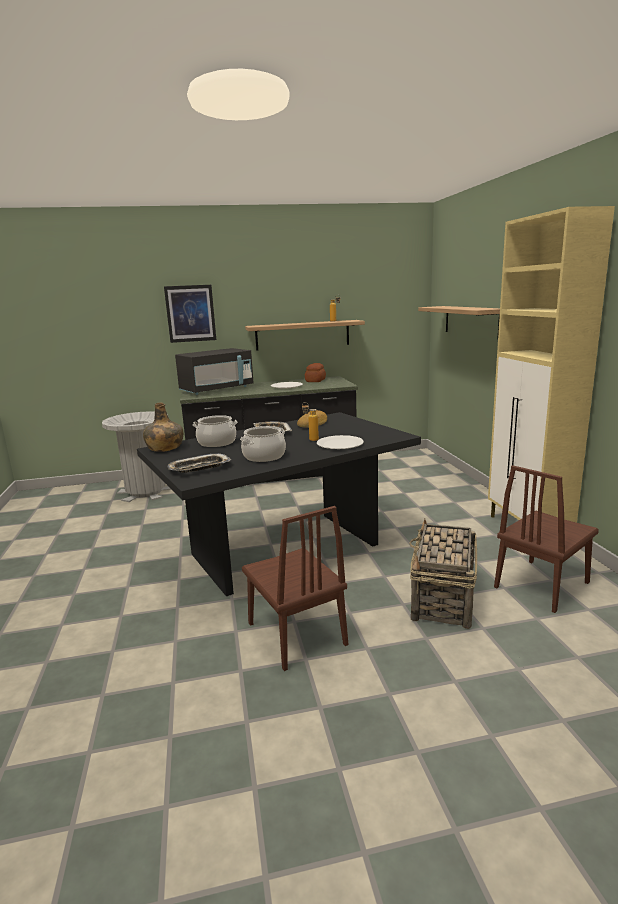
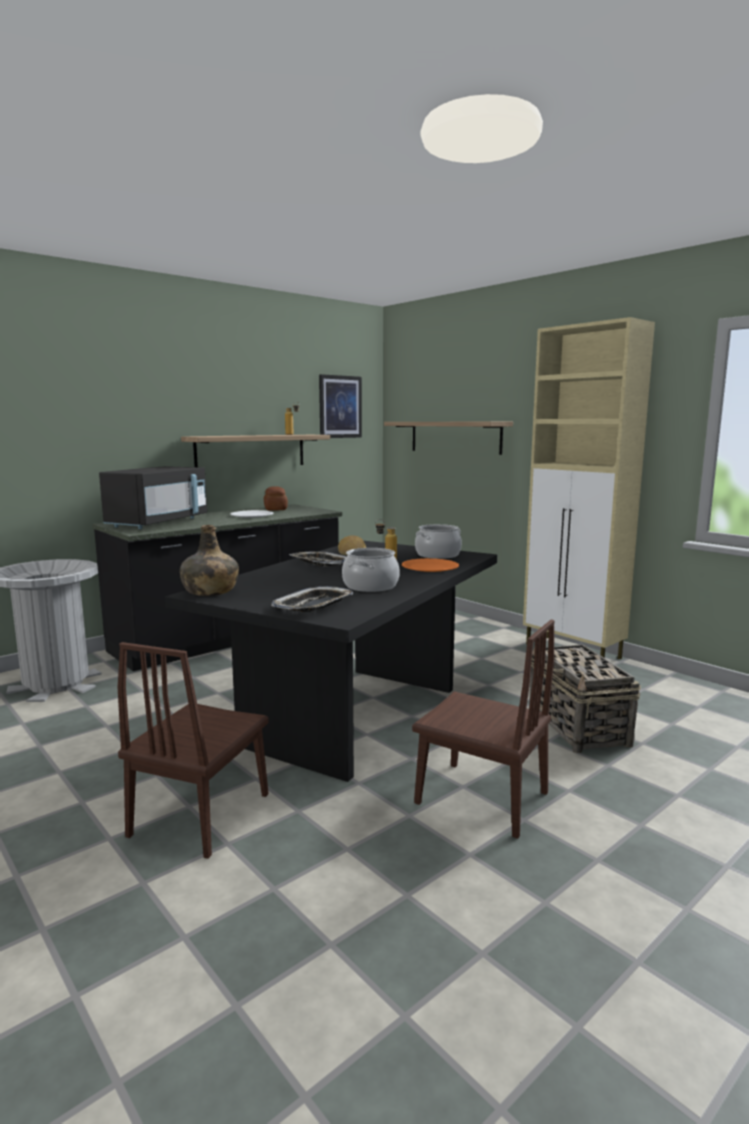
camera: 30 degrees left, 5 degrees down
(190, 313) = (106, 415): picture -> picture (340, 407)
(216, 443) = (273, 579): cooking pot -> cooking pot (438, 555)
(340, 444) = (430, 567): white plate -> orange plate
(541, 584) = (641, 695): brown chair -> brown chair (200, 814)

